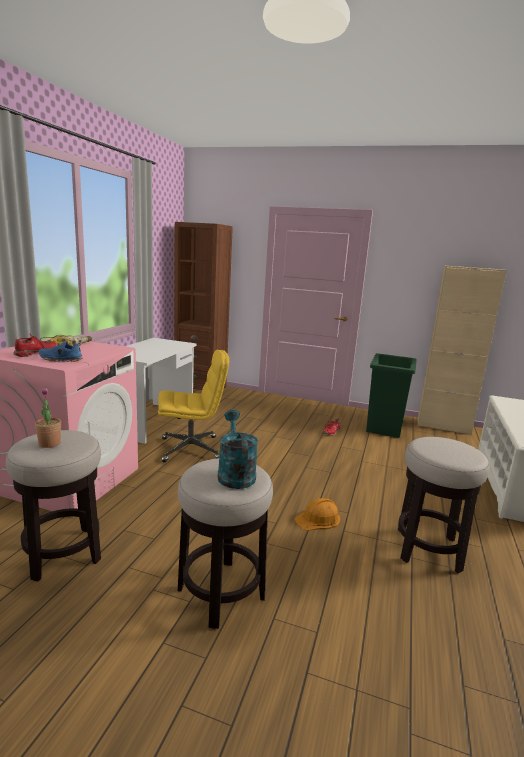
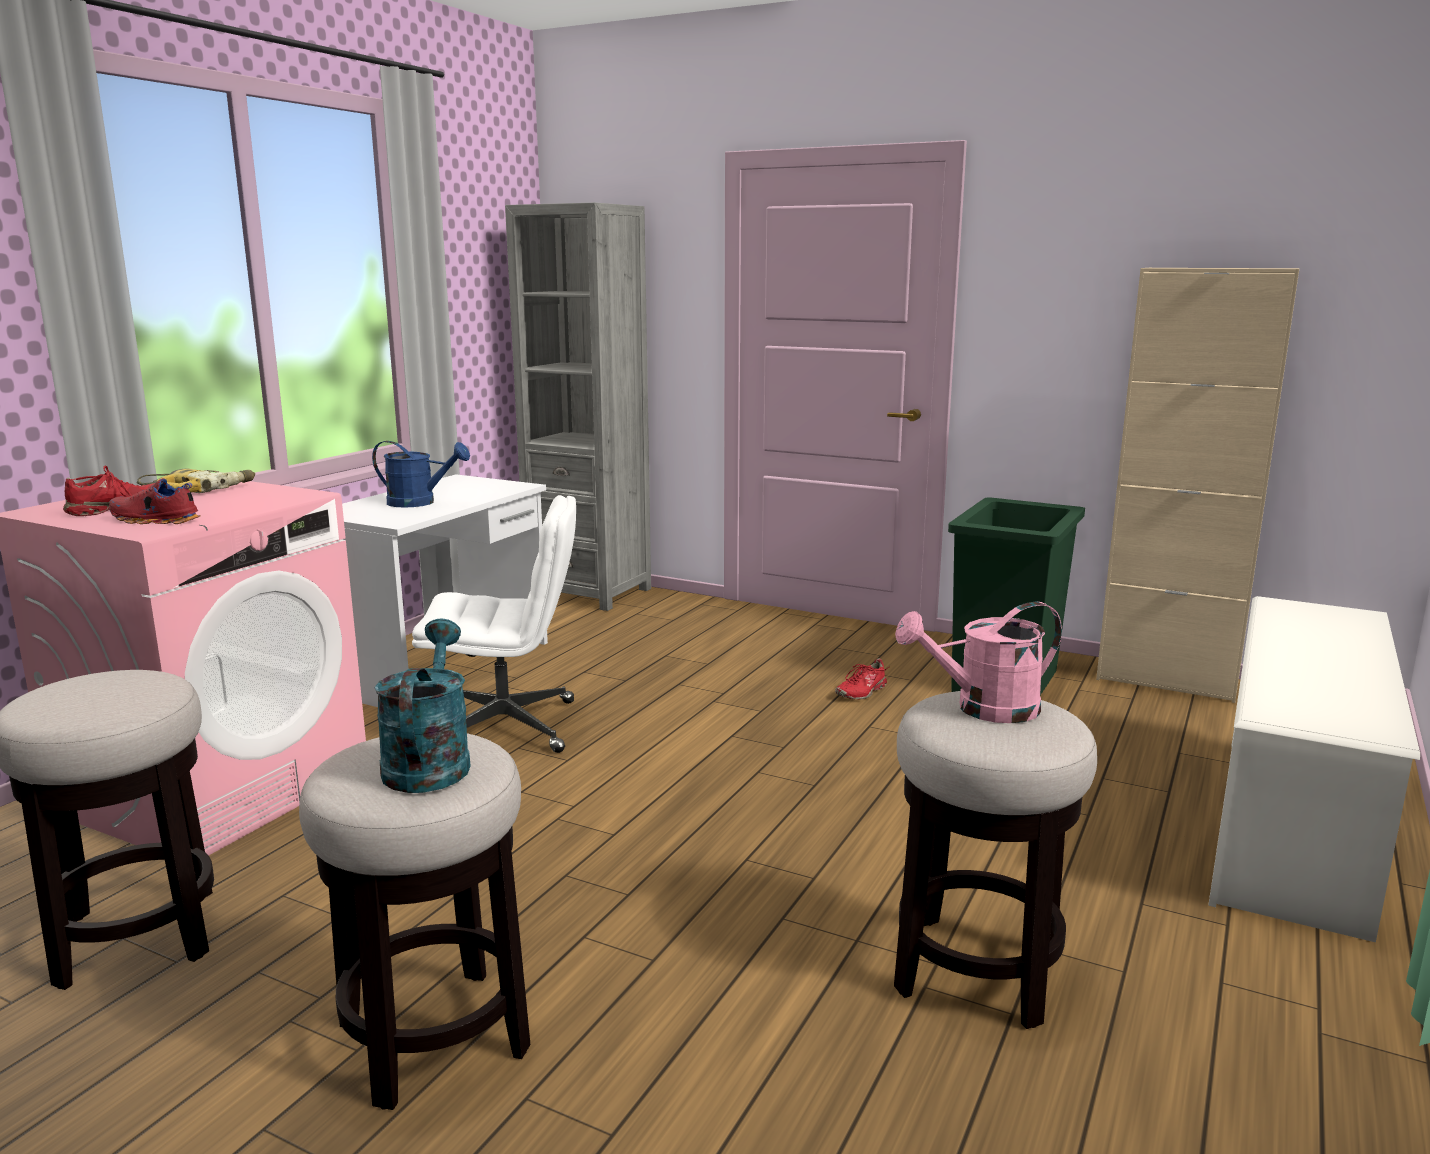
camera: 10 degrees right, 0 degrees up
(49, 443) = (83, 696): potted plant -> none
(60, 360) = (154, 520): blue shoe -> red shoe
(147, 350) = (420, 503): none -> blue watering can
(191, 449) = (507, 727): yellow office chair -> white office chair
(200, 388) = (589, 592): brown bookcase -> grey bookcase
(318, 519) = (733, 890): orange hard hat -> none
(441, 445) = (984, 709): none -> pink watering can

